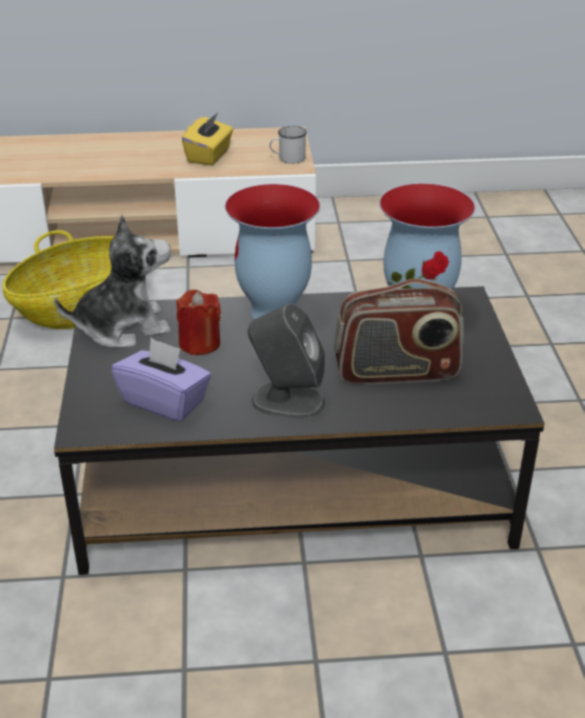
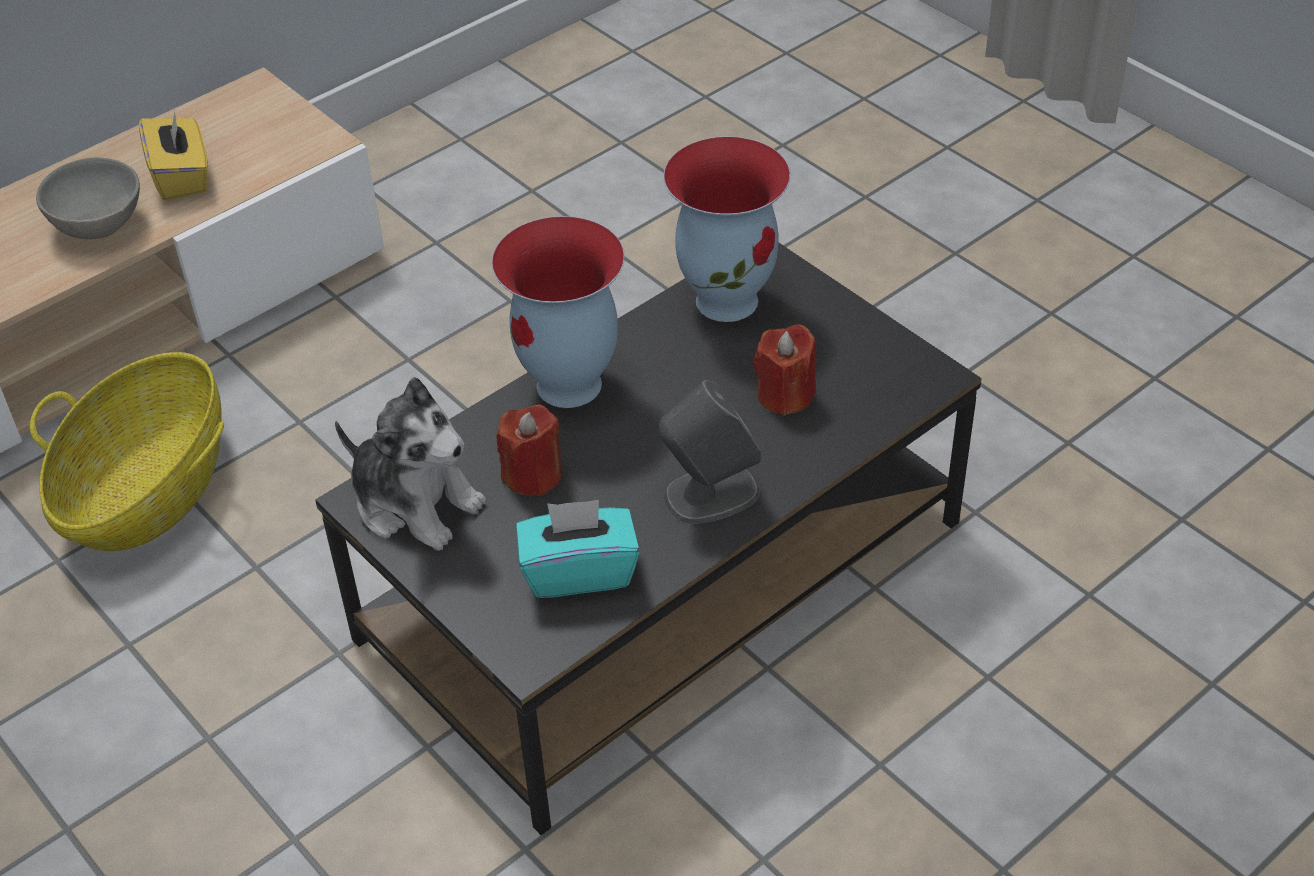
camera: 35 degrees left, 10 degrees up
(123, 327) = (415, 503): plush toy -> plush toy turned 90 degrees clockwise
(148, 161) = (100, 225): none -> grey bowl
(164, 401) = (579, 571): purple tissue box -> turquoise tissue box
(288, 159) = (300, 134): white mug -> none
(396, 372) = (785, 395): radio -> red candle

